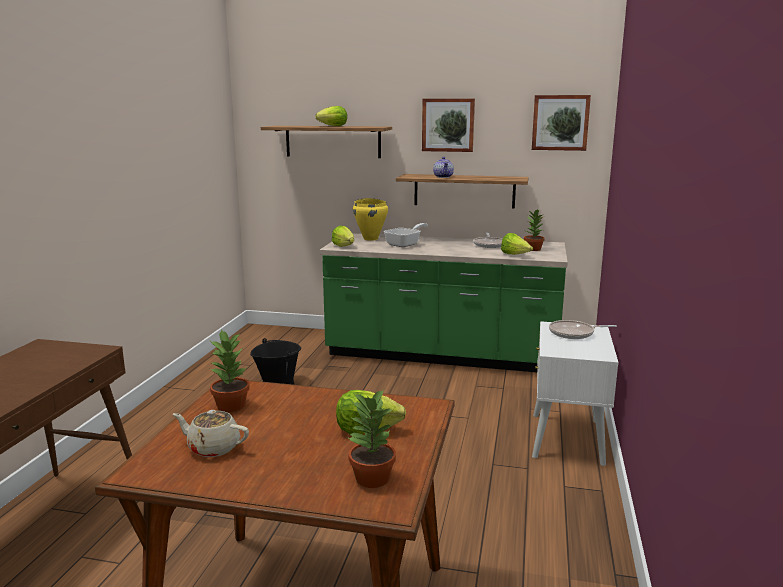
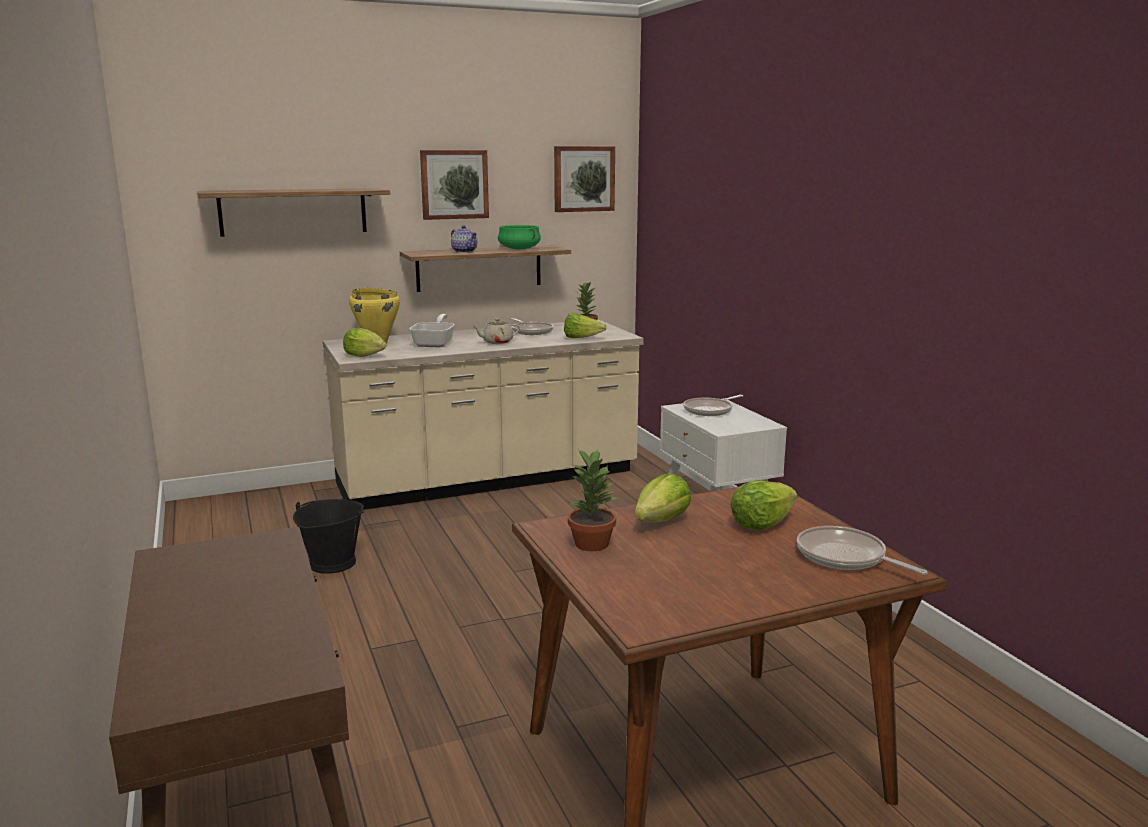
camera: 35 degrees left, 0 degrees up
(213, 448) = (662, 582): beige teapot -> beige teapot (496, 342)
(333, 126) = (302, 189): lettuce -> lettuce (662, 521)
(371, 478) = (845, 557): potted plant -> frying pan
(442, 354) = (488, 479): green counter -> beige counter
(489, 178) = (519, 249): none -> green cooking pot

